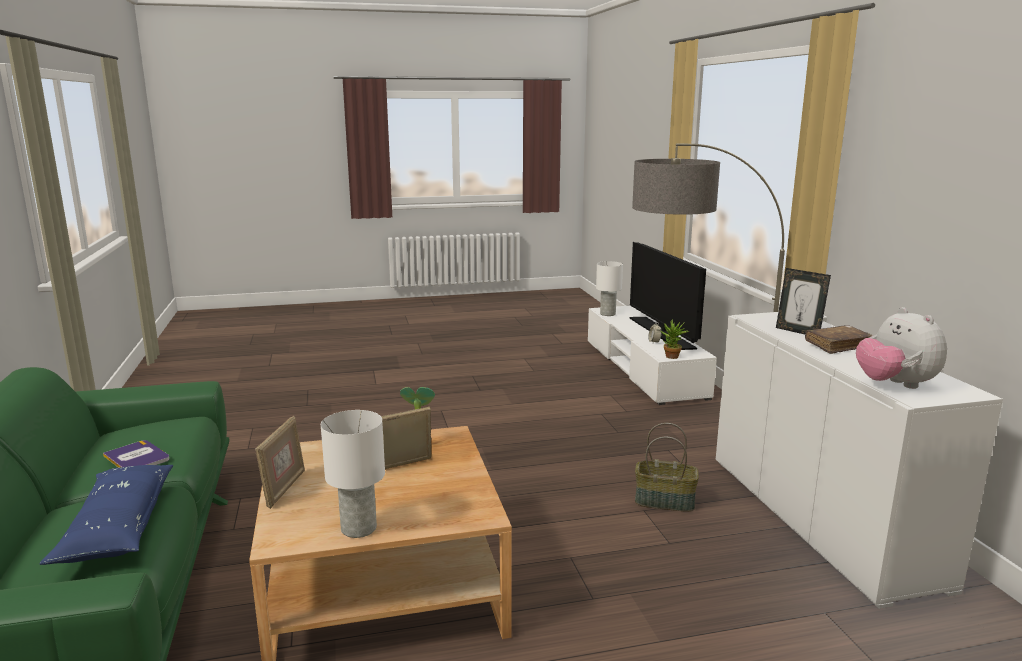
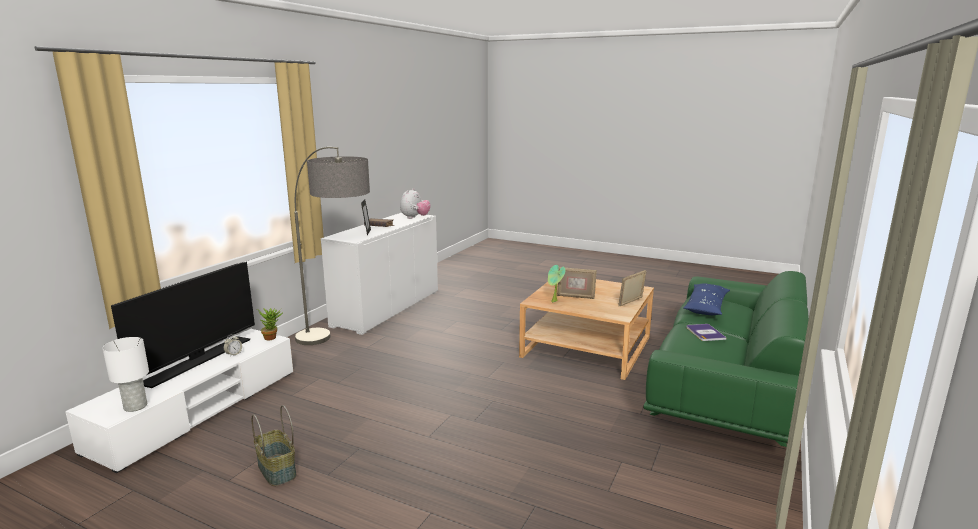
camera: 140 degrees left, 0 degrees up
(358, 528) = (610, 285): white table lamp -> none
(665, 501) = (425, 331): basket -> basket (276, 470)

